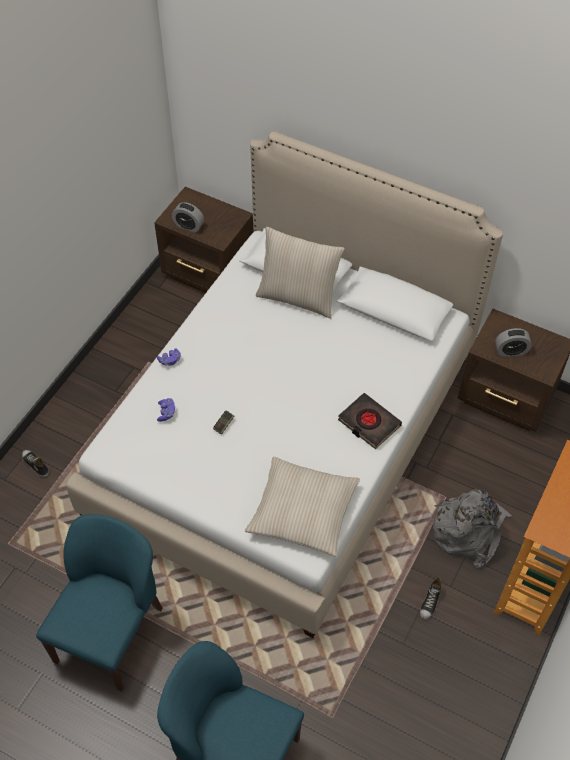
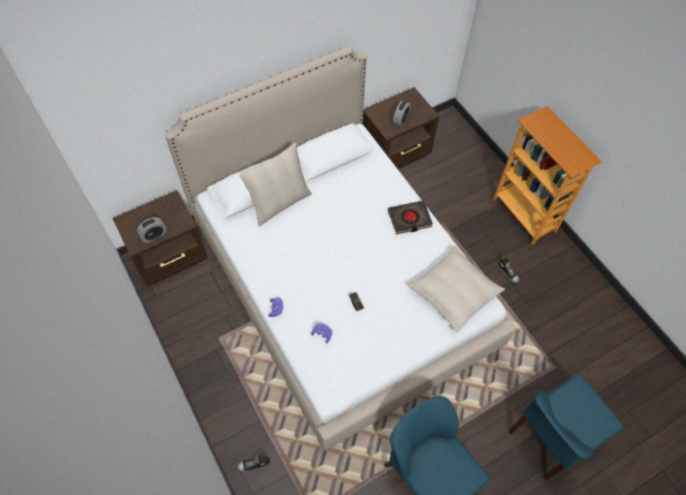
camera: 60 degrees left, 5 degrees up
(468, 530) = (472, 225): grey backpack -> none

